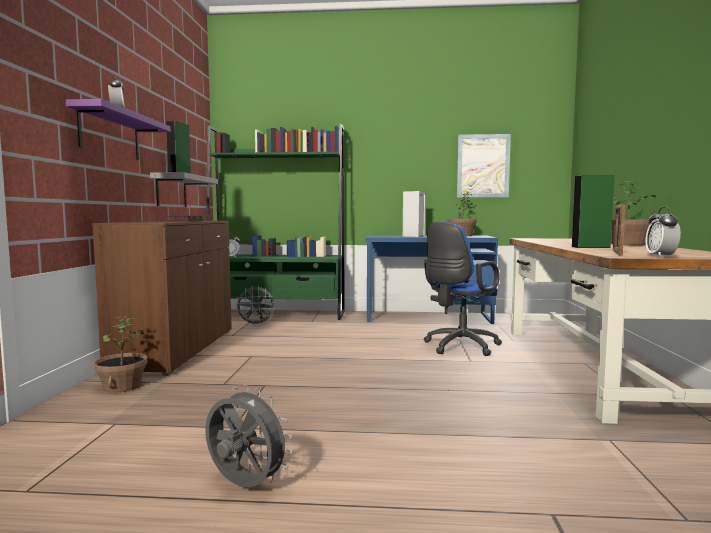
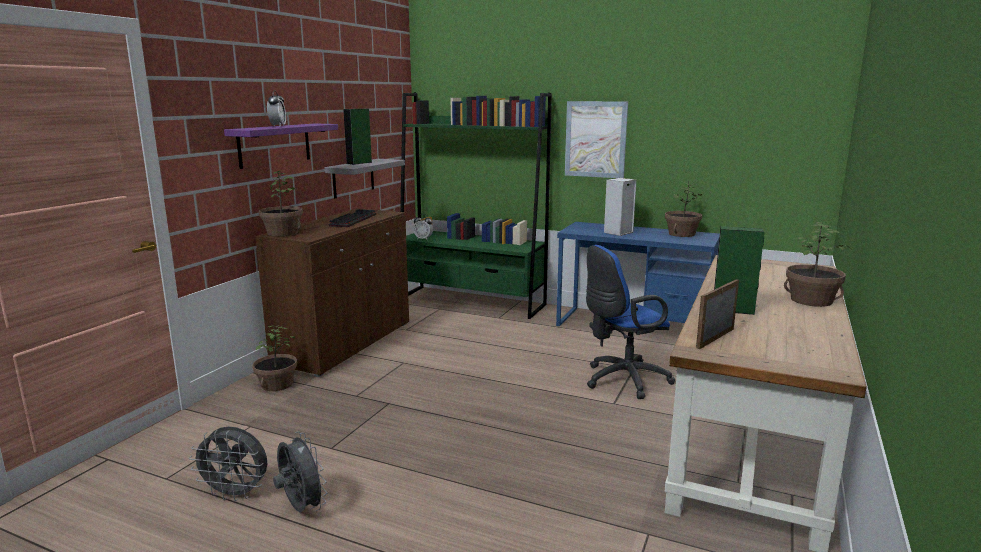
camera: 20 degrees right, 10 degrees up
(122, 222) = (282, 233): none -> potted plant
(256, 325) = (439, 316): grey fan -> grey fan (236, 494)
(483, 166) = (722, 145): picture -> picture (595, 139)
(661, 256) = (735, 359): alarm clock -> none

